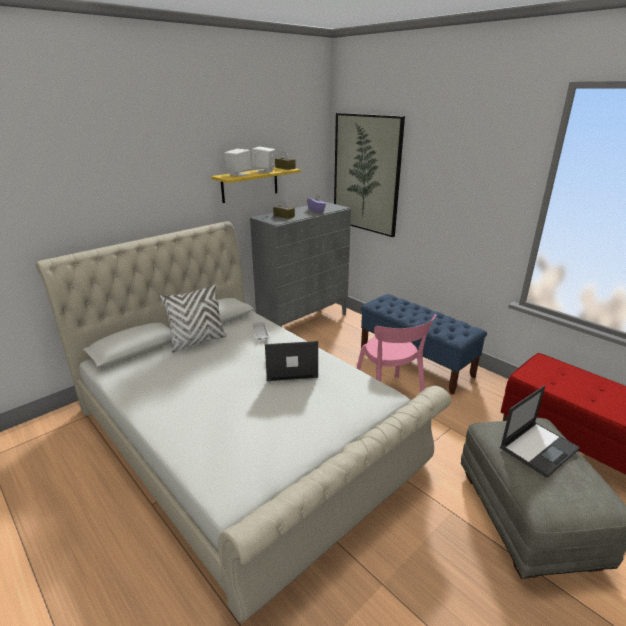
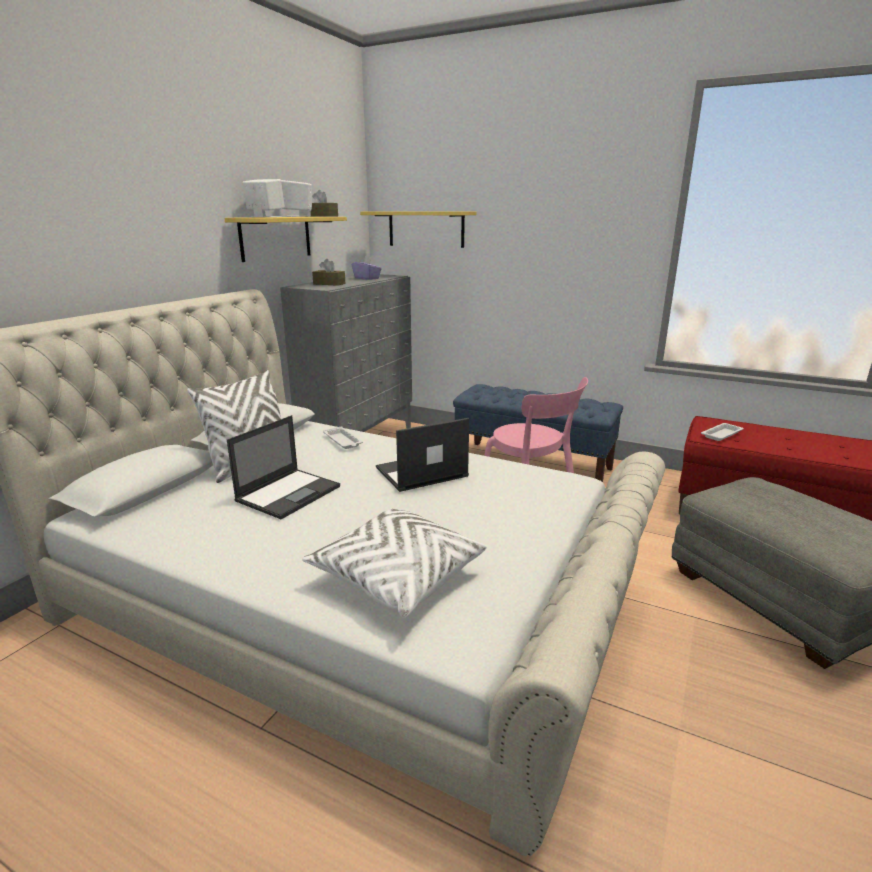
camera: 20 degrees left, 5 degrees down
(224, 442) = (396, 576): none -> white pillow
(366, 174) = (426, 229): picture -> yellow shelf
(539, 448) = (785, 501): laptop -> laptop (289, 493)
(543, 375) = (722, 434): none -> white tray

